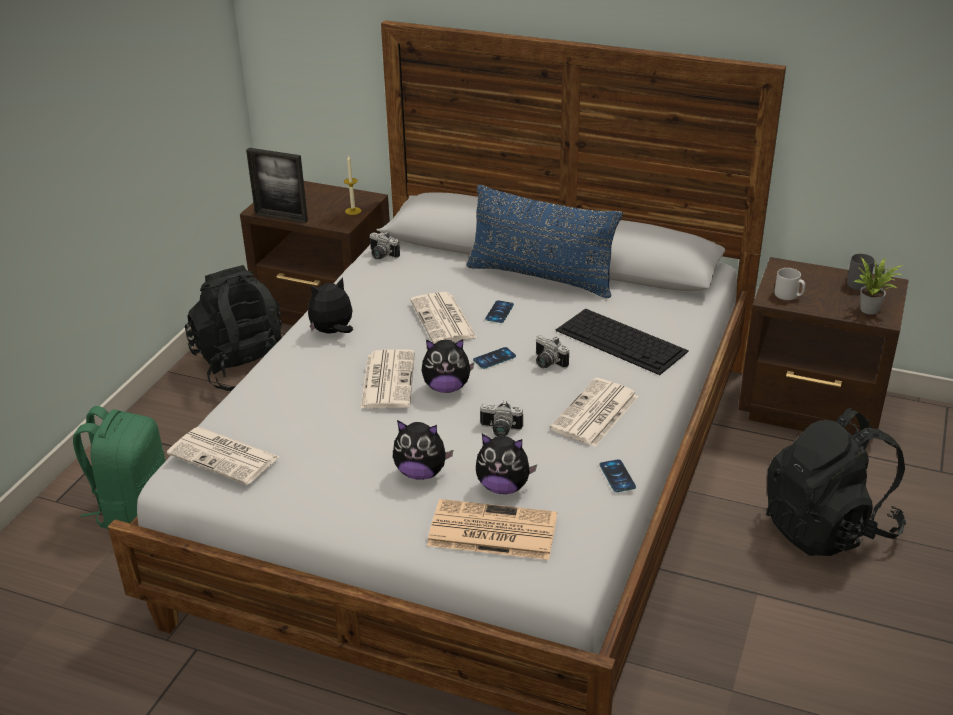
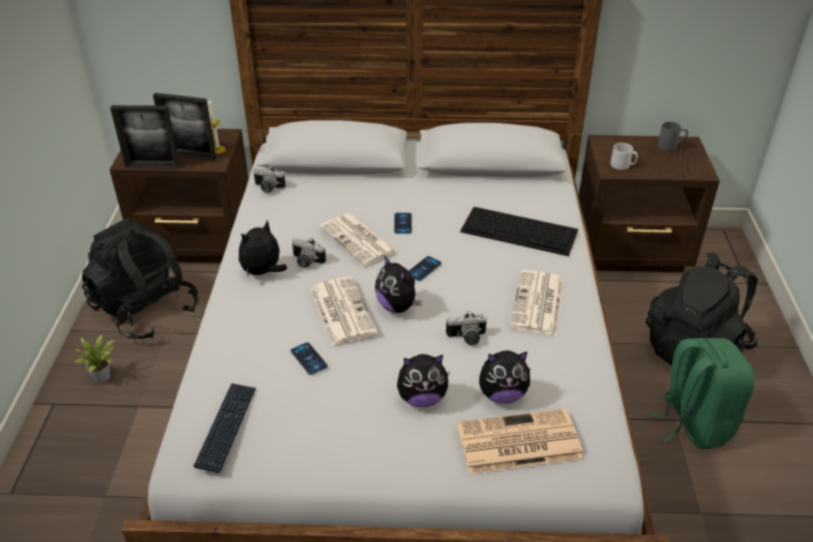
camera: 20 degrees left, 5 degrees up
(133, 509) = (96, 481): green backpack -> green backpack (693, 422)
(225, 456) = (226, 427): newspaper -> keyboard
(323, 213) = (190, 156): none -> picture frame
(446, 387) = (398, 306): plush toy -> plush toy turned 75 degrees clockwise
(541, 277) = (419, 184): blue pillow -> none
(547, 363) = (470, 264): camera -> camera (306, 262)
(617, 476) = (590, 359): phone -> phone (309, 359)
(872, 310) = (689, 166): potted plant -> potted plant (104, 377)

